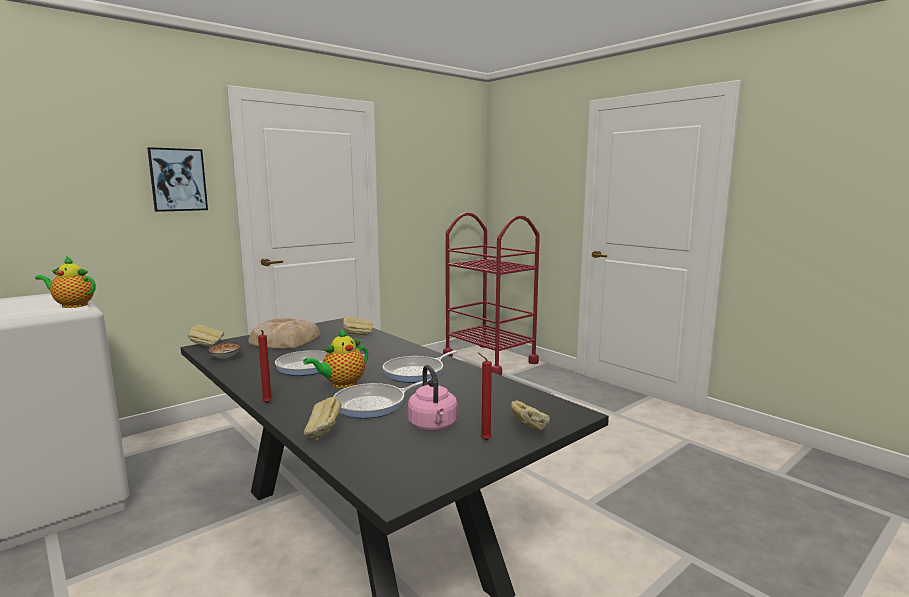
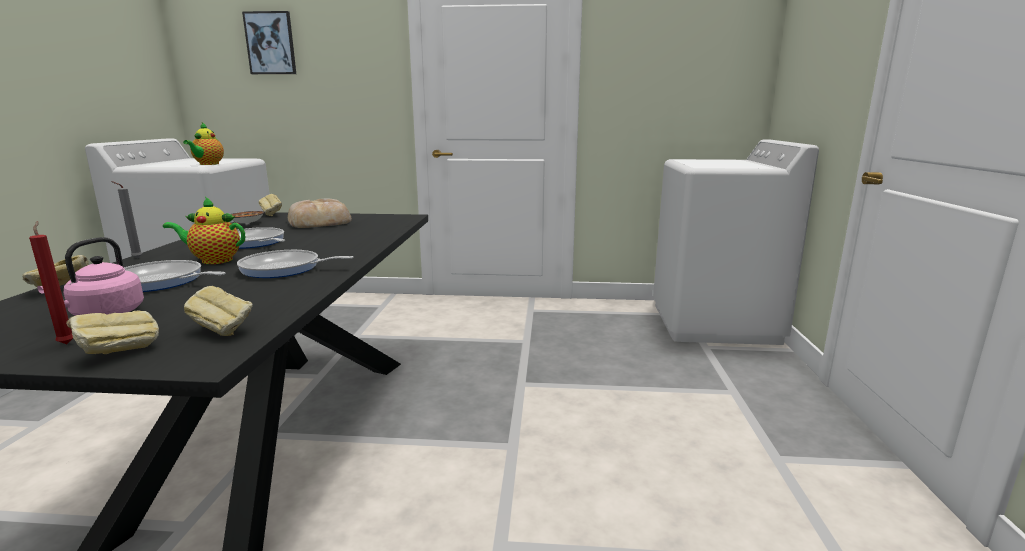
camera: 45 degrees right, 5 degrees up
(72, 305) = (208, 164): teapot -> teapot turned 135 degrees counterclockwise
(178, 180) = (358, 65): picture -> picture (270, 43)
(267, 404) = (135, 258): red candle -> grey candle
(357, 335) = (375, 229): bread -> bread (223, 331)
(490, 359) = (714, 323): red cart -> white washing machine

